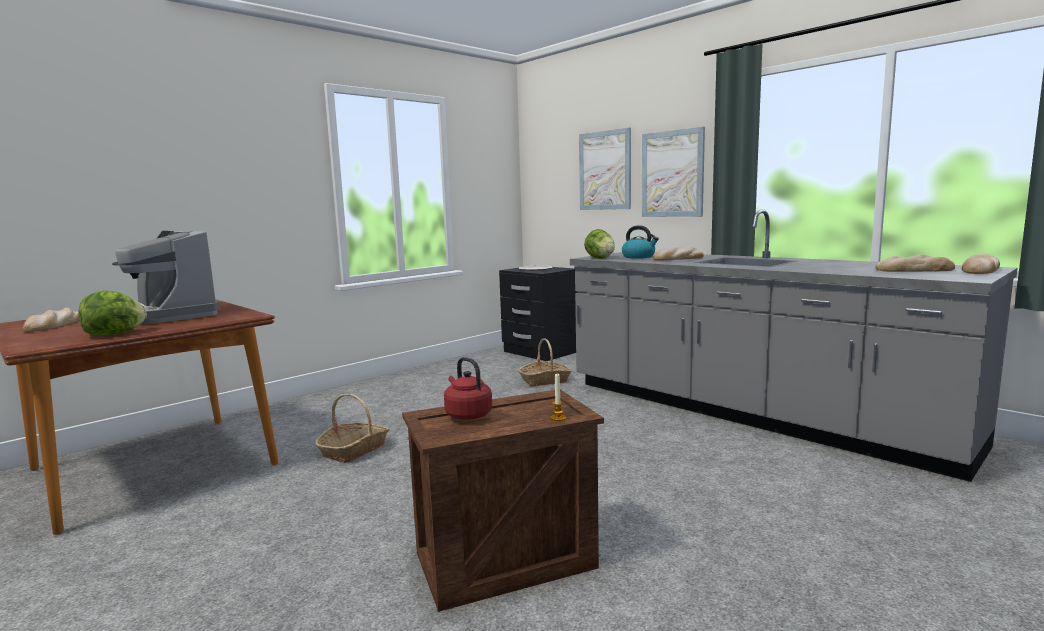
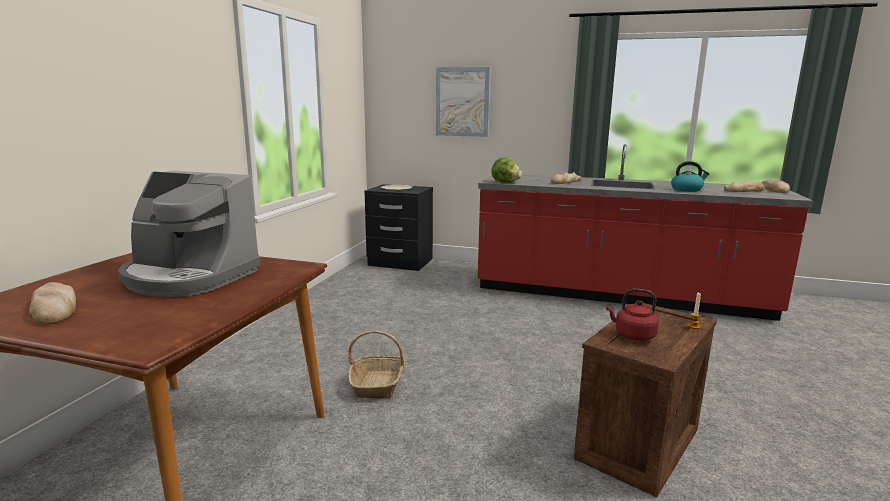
camera: 30 degrees left, 5 degrees up
(115, 334) = (209, 310): lettuce -> none
(545, 380) = (444, 289): basket -> none
(639, 257) = (529, 180): kettle -> kettle (687, 189)
(672, 174) = (529, 110): picture -> none
(749, 413) = (618, 294): grey counter -> red counter

